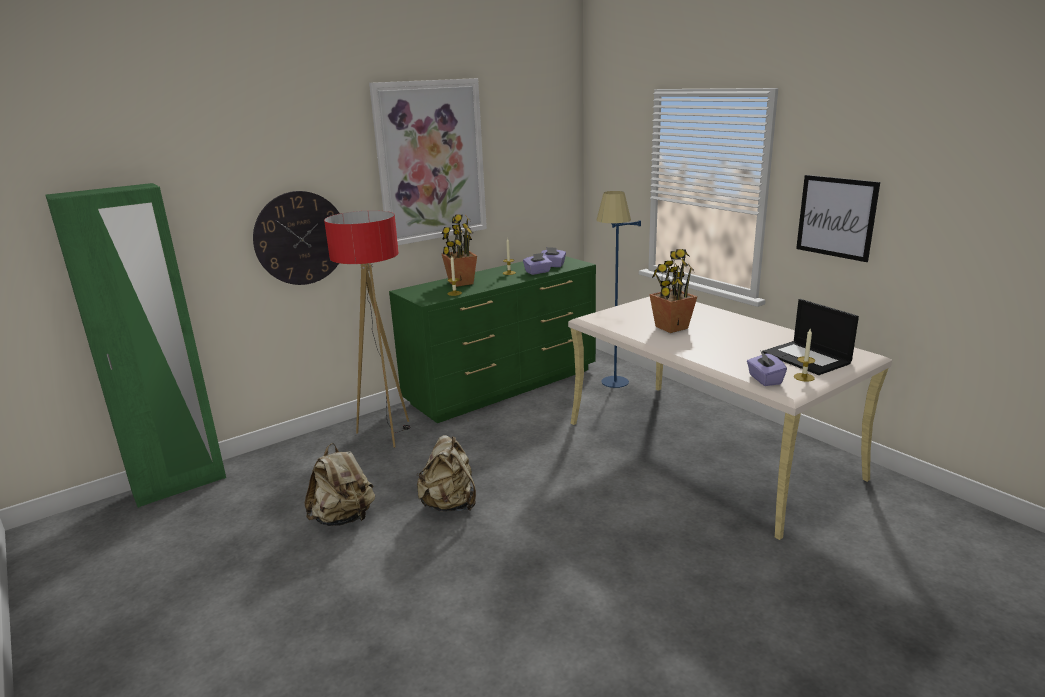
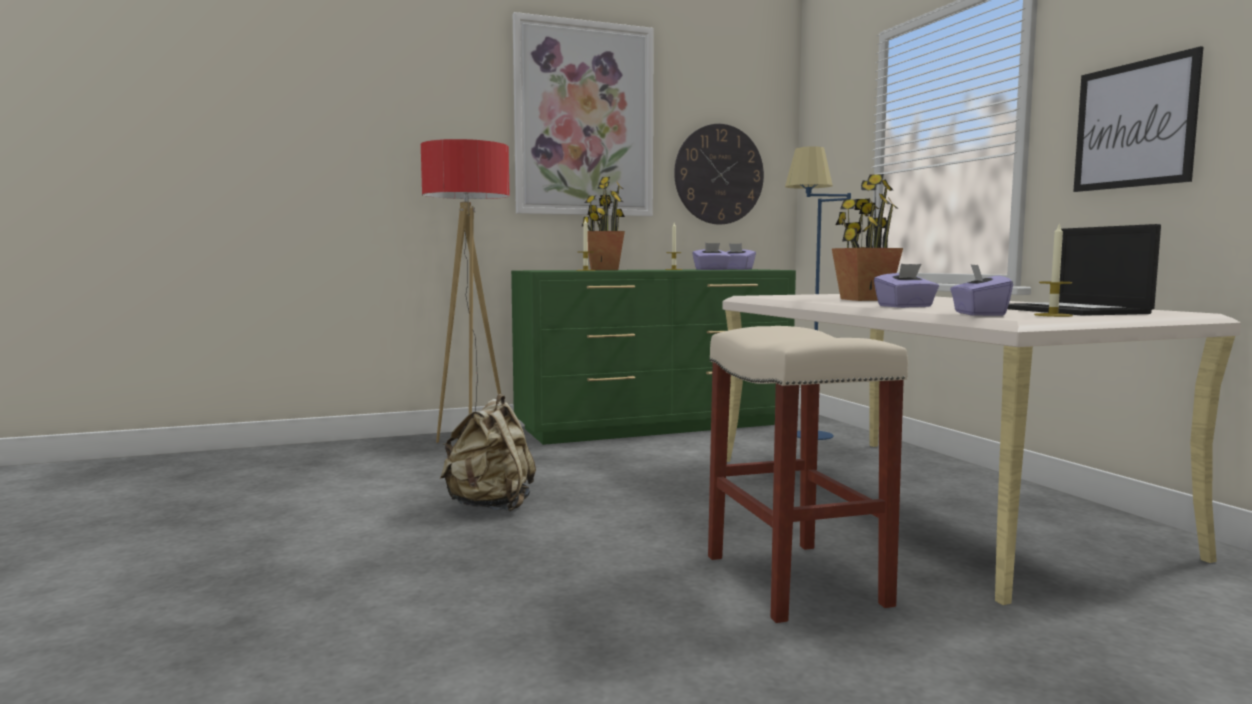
camera: 15 degrees right, 15 degrees down
(180, 485) = (196, 458): green wardrobe -> none
(301, 238) = (405, 182): wall clock -> wall clock (719, 174)
(344, 518) = (344, 501): beige backpack -> none
(667, 540) = (792, 579): none -> beige stool
(711, 355) = (905, 306): none -> purple tissue box

